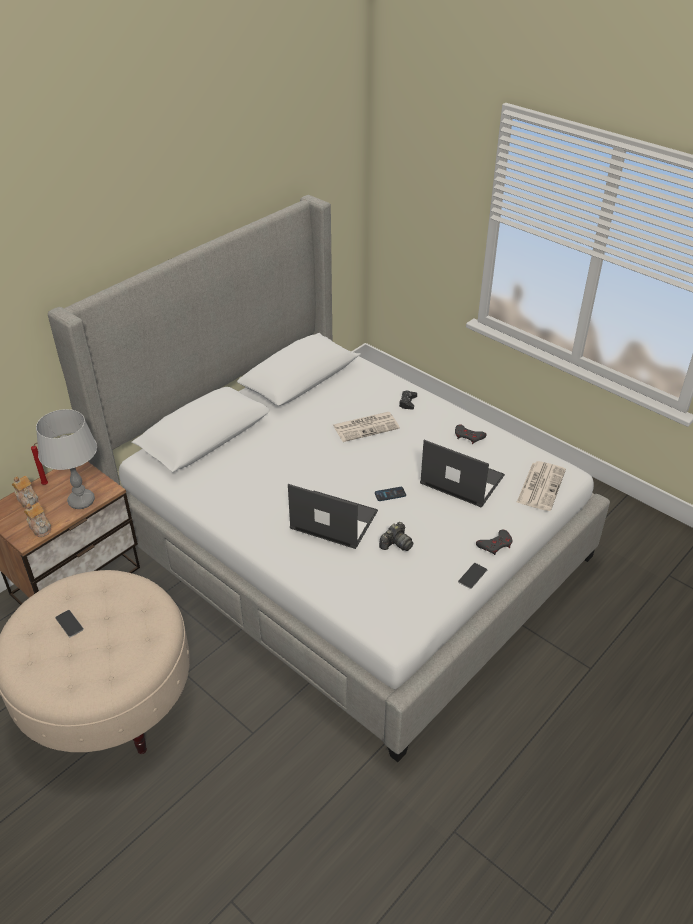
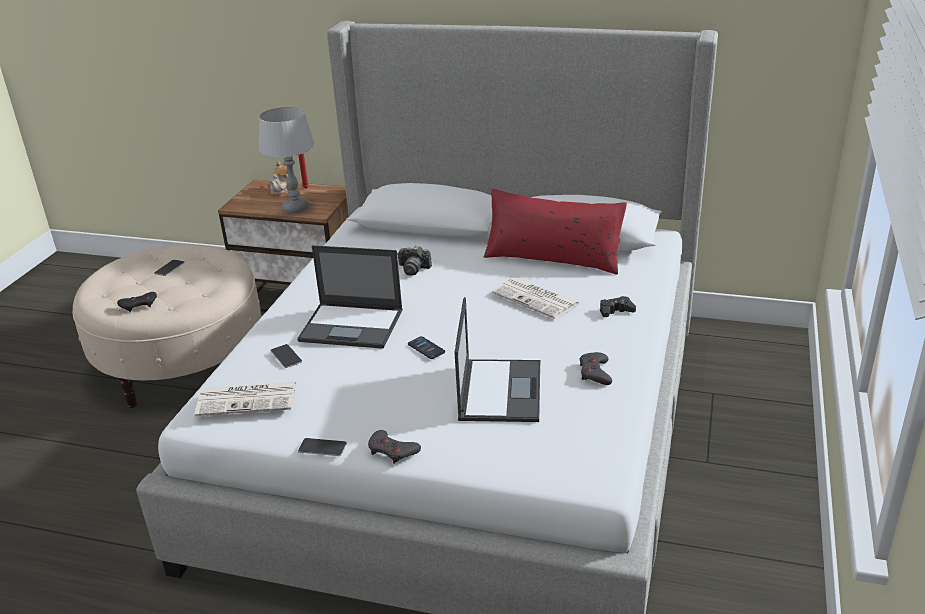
camera: 65 degrees right, 10 degrees down
(40, 527) = (252, 205): teapot -> none
(125, 659) = (139, 305): none -> black game controller
(317, 400) = (553, 258): none -> red pillow
(333, 520) = (353, 326): laptop -> laptop turned 105 degrees clockwise
(349, 565) = (286, 356): none -> phone
(396, 544) = (339, 375): camera -> camera (413, 269)
(541, 485) = (546, 459): newspaper -> newspaper (248, 399)

